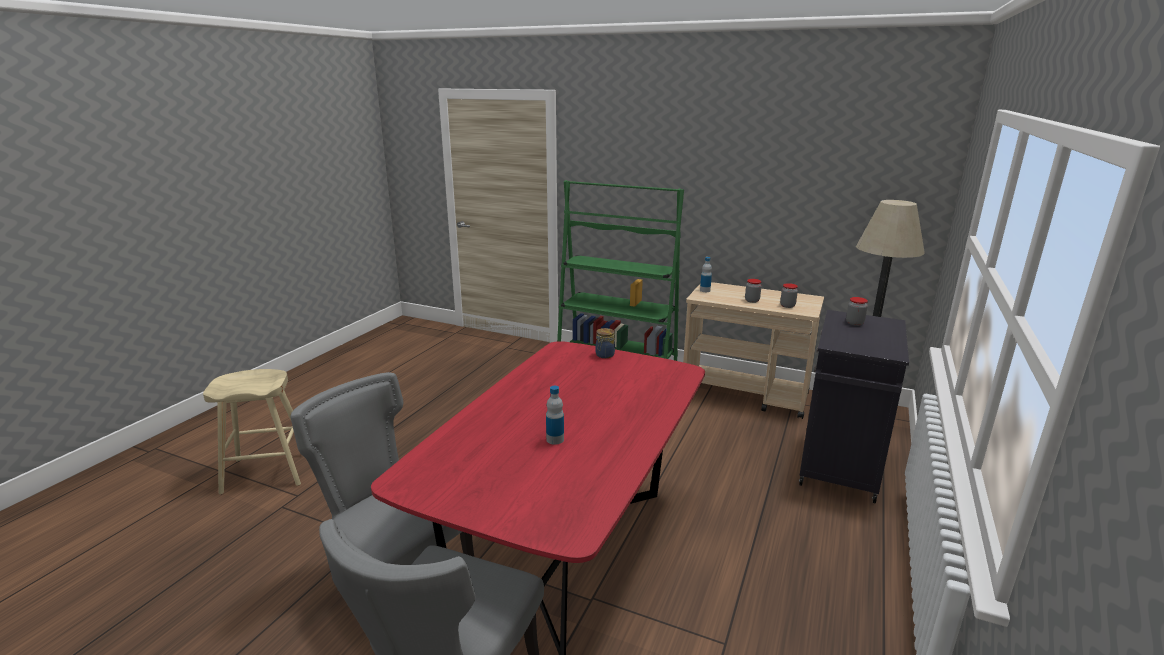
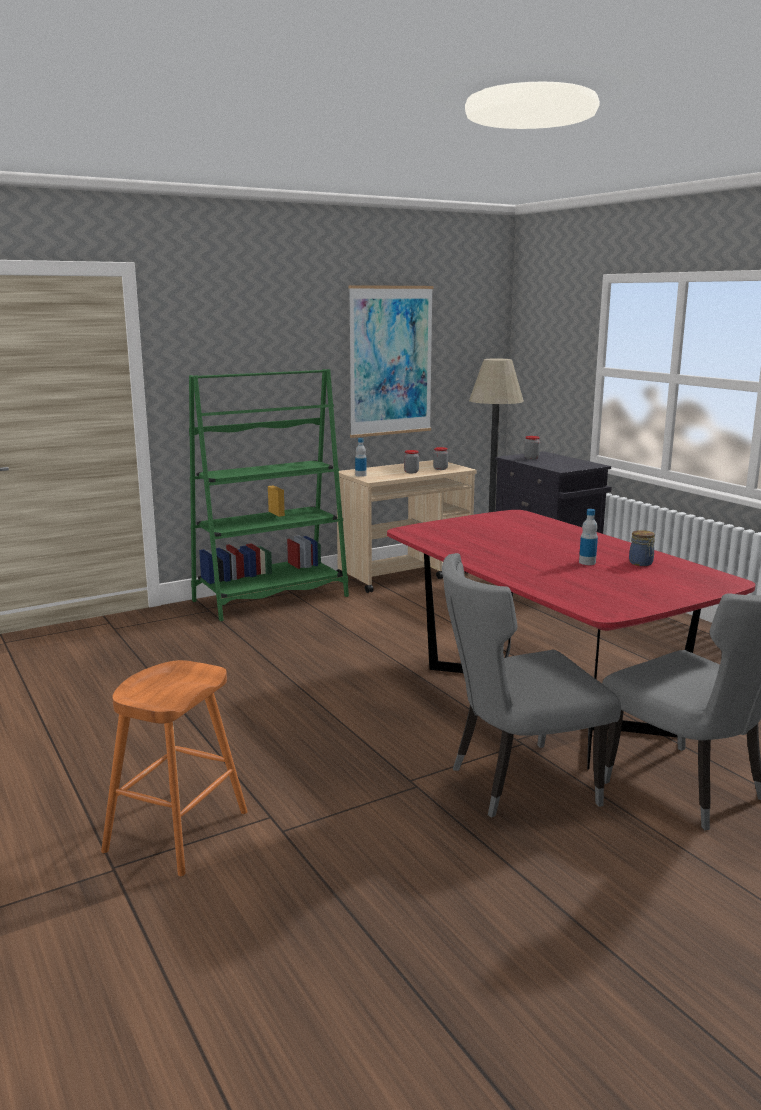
camera: 55 degrees left, 5 degrees down
(267, 472) = (177, 832): beige stool -> orange stool
(604, 355) = (448, 524): jar -> jar (641, 563)
(780, 188) = (390, 361): none -> picture

